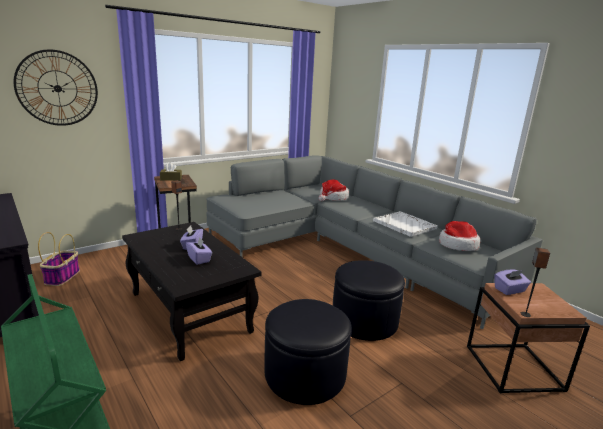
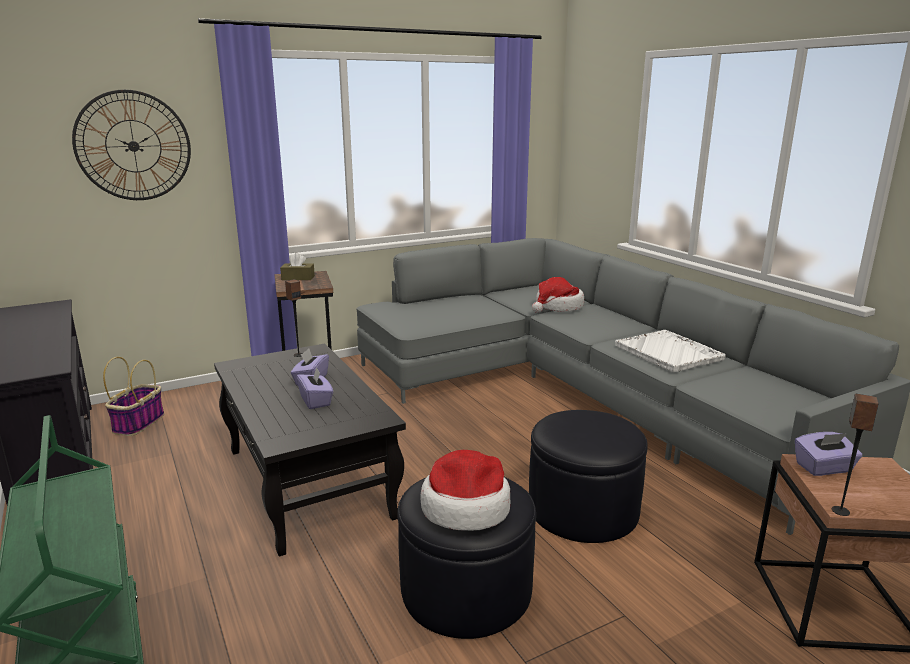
camera: 10 degrees right, 0 degrees up
(457, 245) = (754, 388): hat -> hat (466, 507)

